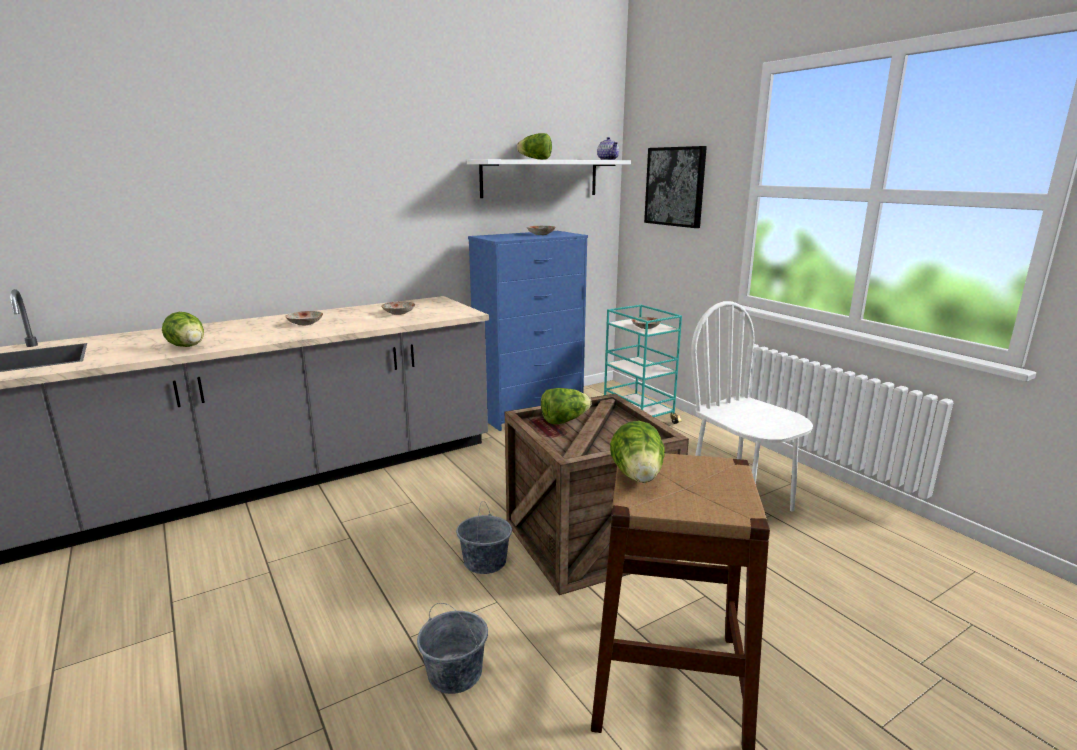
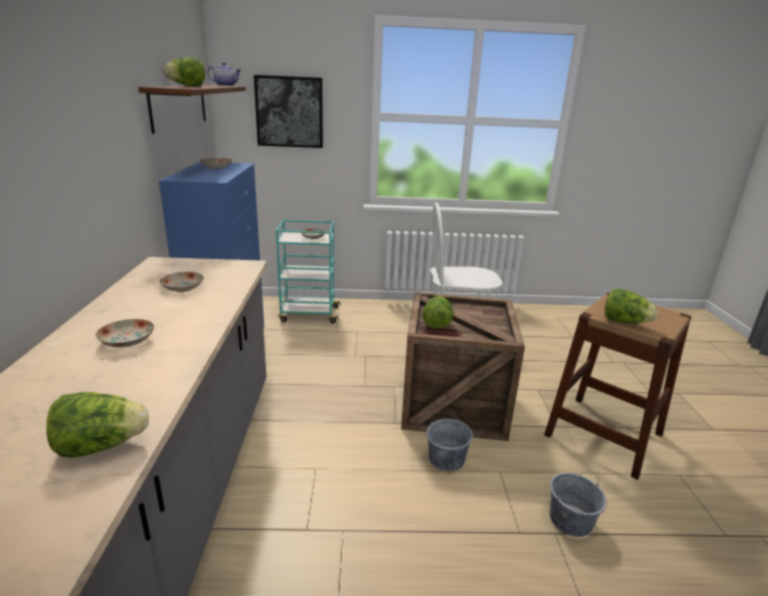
camera: 60 degrees left, 5 degrees up
(540, 178) = (179, 106): white shelf -> brown shelf

